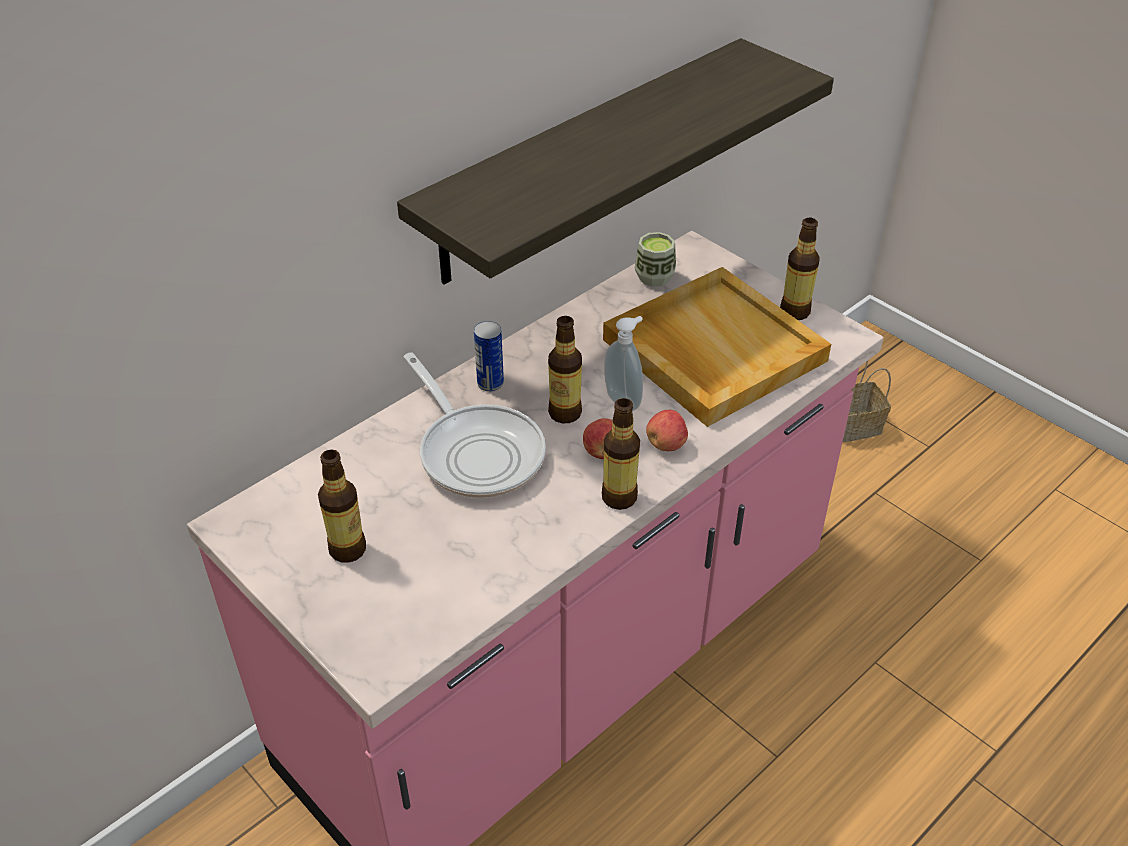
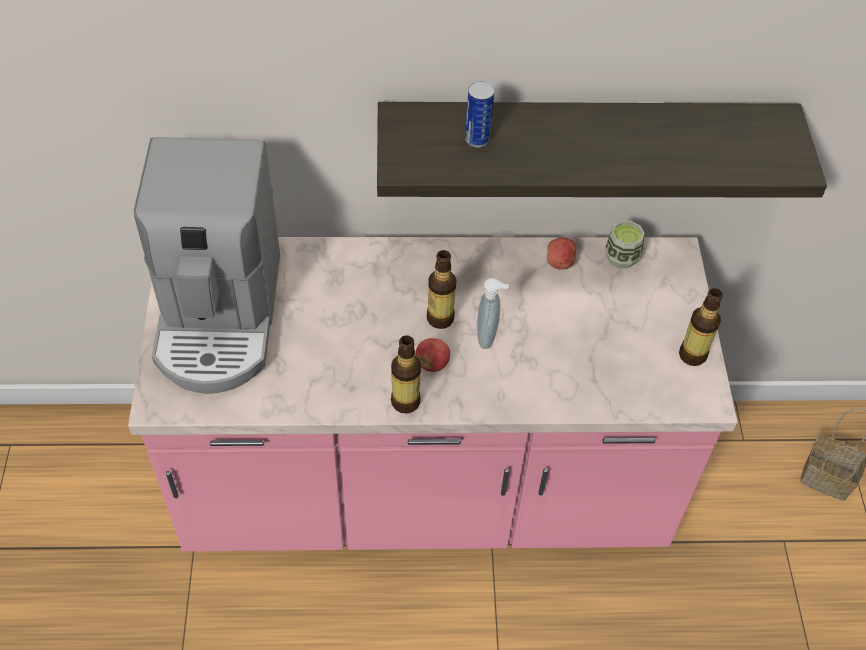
camera: 40 degrees right, 10 degrees up
(348, 549) = (219, 316): bottle -> coffee machine
(477, 451) = (357, 306): frying pan -> none
(490, 383) = (418, 264): can -> can (477, 139)
(666, 444) = (478, 388): apple -> apple (560, 263)
(711, 350) = (593, 342): beige tray -> none

